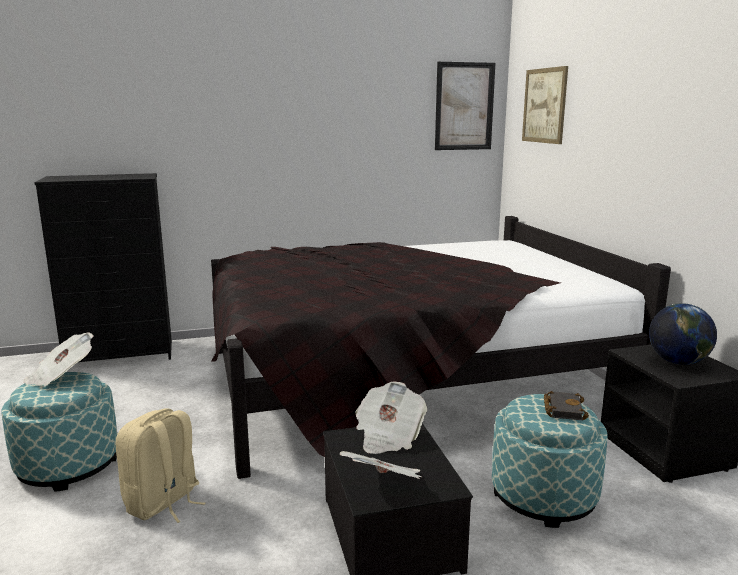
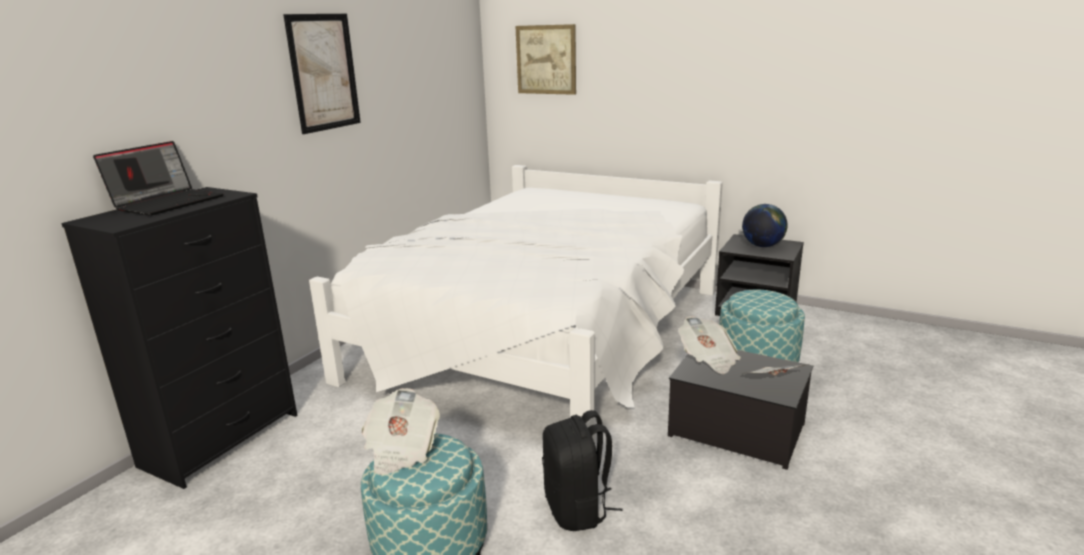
camera: 45 degrees left, 5 degrees up
(109, 176) = (168, 202): none -> laptop
(163, 503) = (577, 509): beige backpack -> black backpack
(406, 378) = (545, 334): black bed -> white bed
(464, 106) = (458, 63): picture -> picture (324, 72)
(562, 409) = (766, 296): black book -> none

